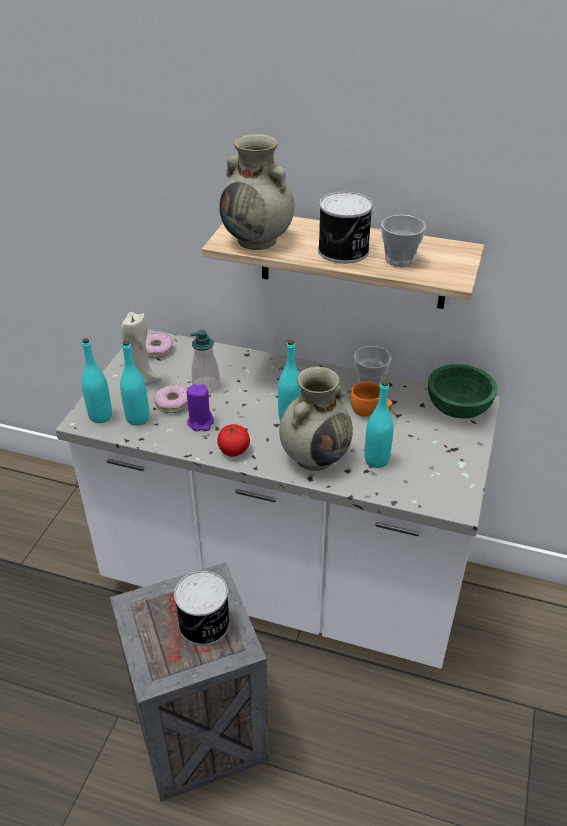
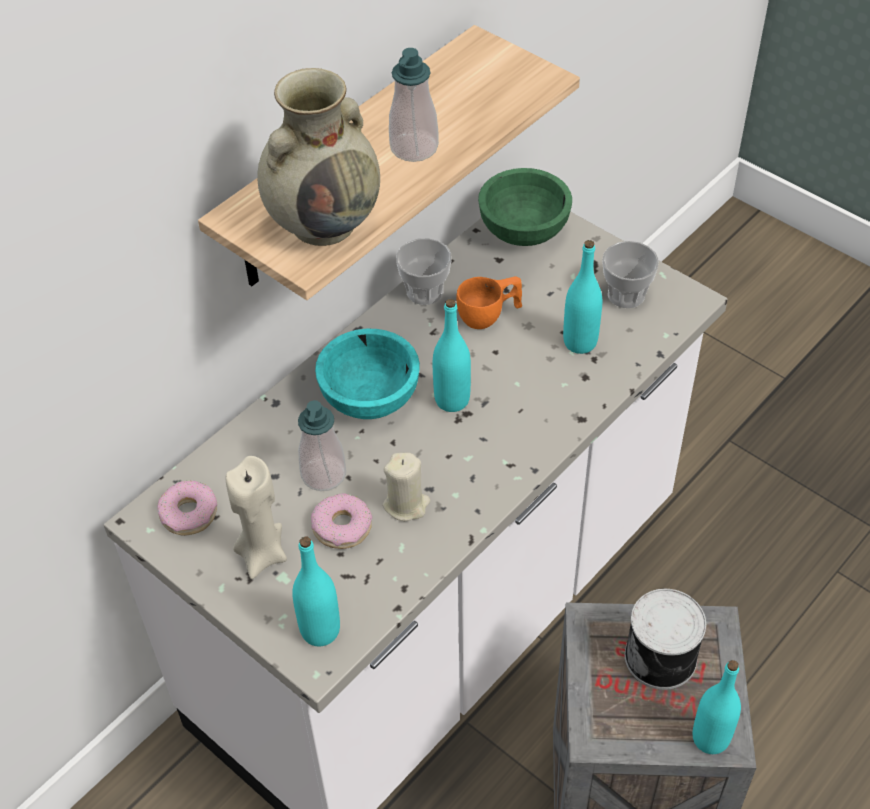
camera: 65 degrees left, 10 degrees up
(138, 418) = (354, 581): turquoise bottle -> turquoise bottle (710, 738)
(200, 422) = (406, 504): purple candle -> beige candle
(233, 450) = (487, 483): tomato -> none
(272, 386) = (370, 397): none -> turquoise bowl
(315, 456) = (543, 399): beige vase -> none
(344, 251) = (414, 148): can -> soap dispenser
(399, 259) = (468, 106): cup -> cup (626, 295)

